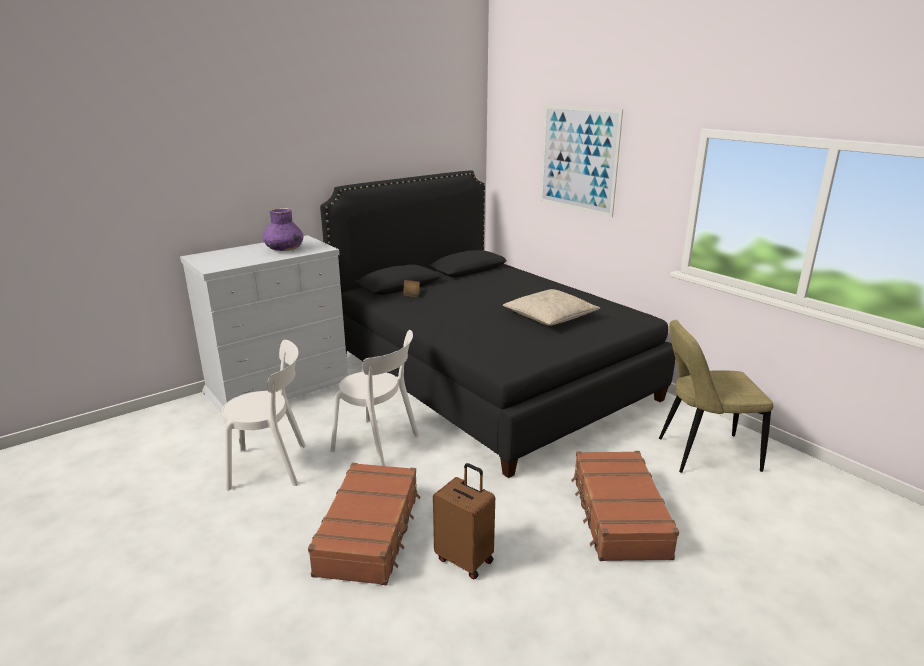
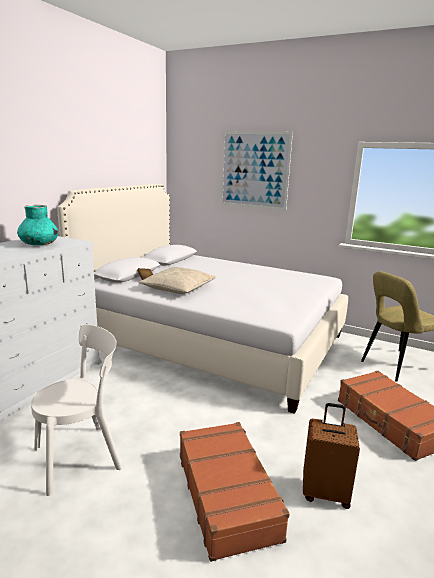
camera: 25 degrees left, 5 degrees down
(284, 249) = (39, 244): purple vase -> turquoise vase
(379, 444) = (169, 410): white chair -> none
(488, 376) = (211, 340): black bed -> white bed
(550, 316) = (268, 284): beige pillow -> beige pillow (178, 288)

